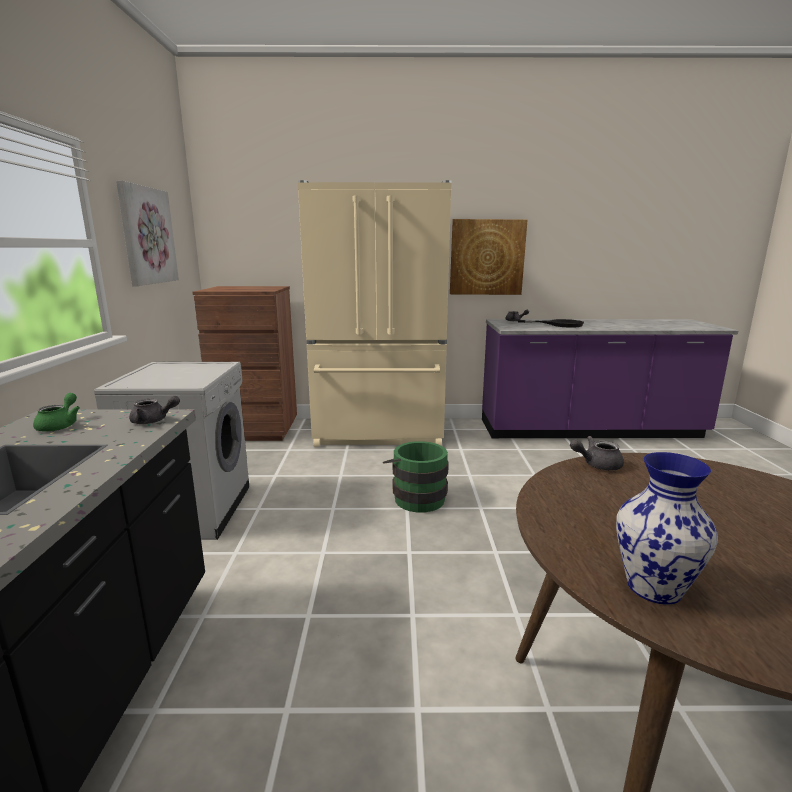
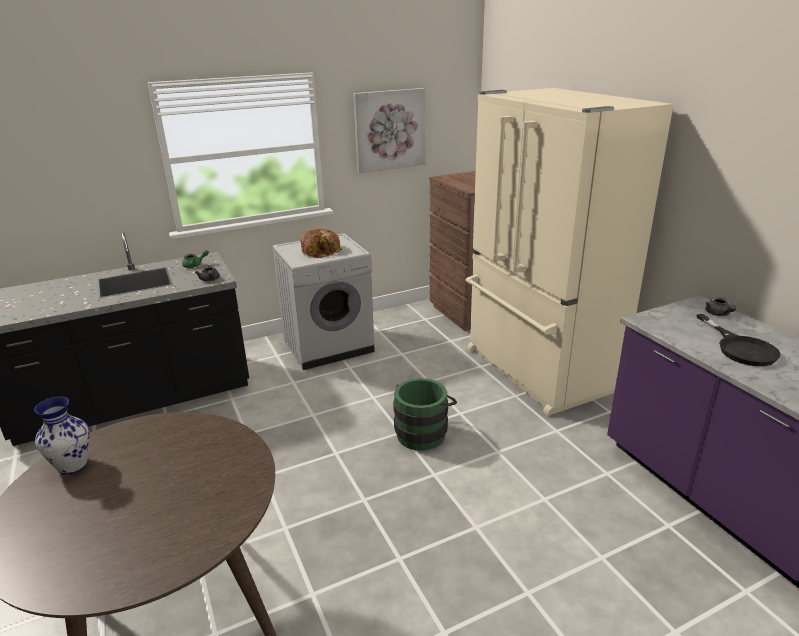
camera: 65 degrees right, 10 degrees up
(181, 374) = (321, 251): none -> bread
(487, 257) = (718, 208): picture -> none
(596, 465) = (235, 437): grey teapot -> none

